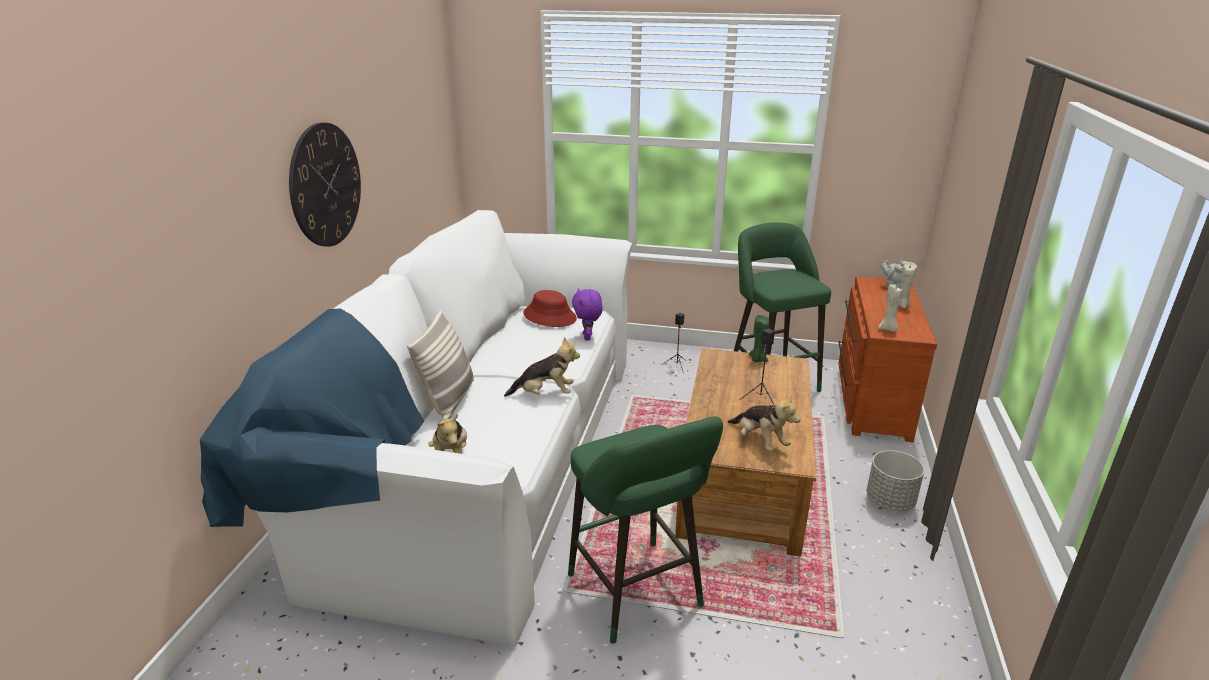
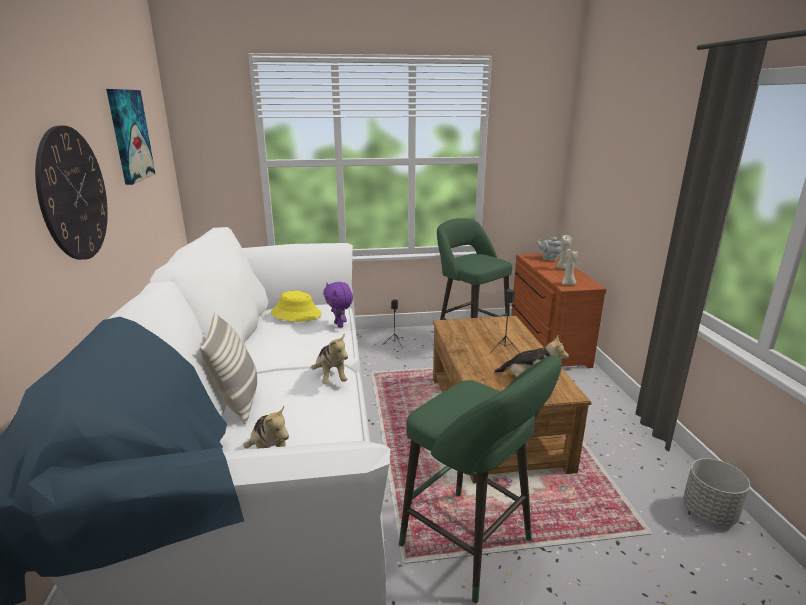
camera: 20 degrees left, 5 degrees down
(398, 113) = (130, 135): none -> picture
(545, 394) = (330, 377): plush toy -> plush toy turned 90 degrees clockwise
(550, 316) = (296, 313): red hat -> yellow hat
(757, 359) = (481, 322): green candle -> none
(890, 501) = (608, 413): grey planter -> grey planter (709, 513)

